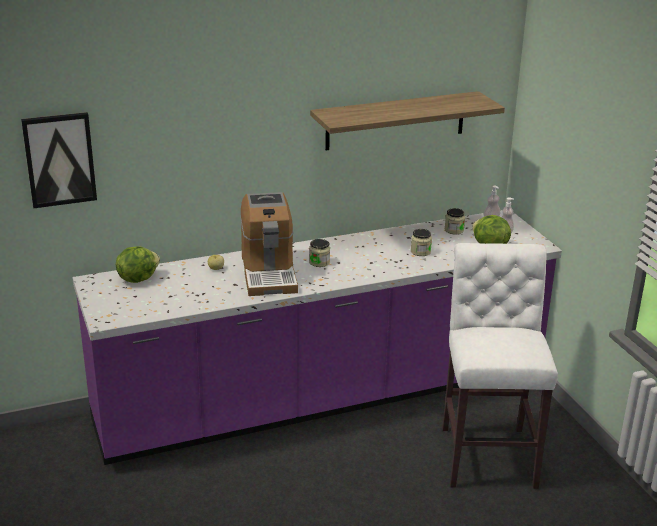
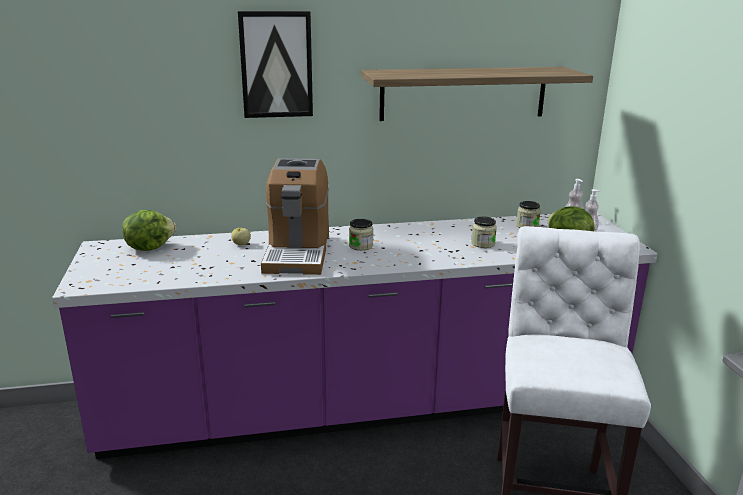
camera: 10 degrees right, 5 degrees down
(59, 159) = (63, 101): picture -> picture (276, 65)

